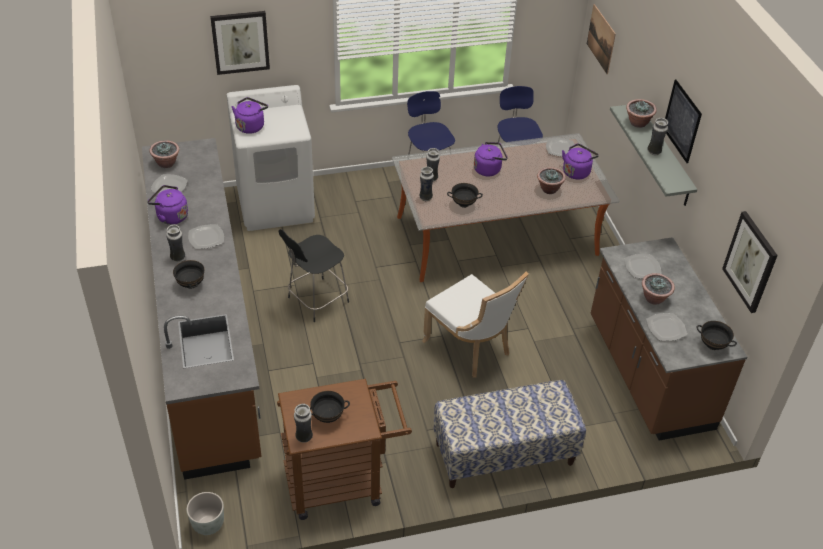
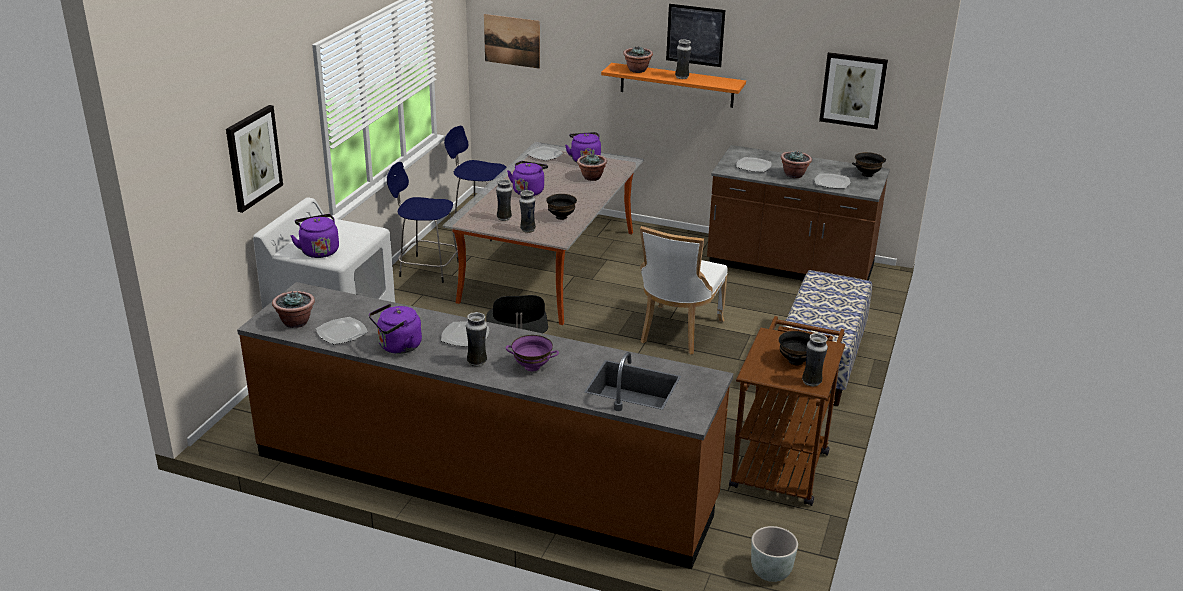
camera: 55 degrees left, 15 degrees down
(190, 284) = (532, 367): black bowl -> purple bowl
(470, 348) = (677, 332): white chair -> white chair turned 120 degrees clockwise
(663, 156) = (676, 85): grey shelf -> orange shelf

